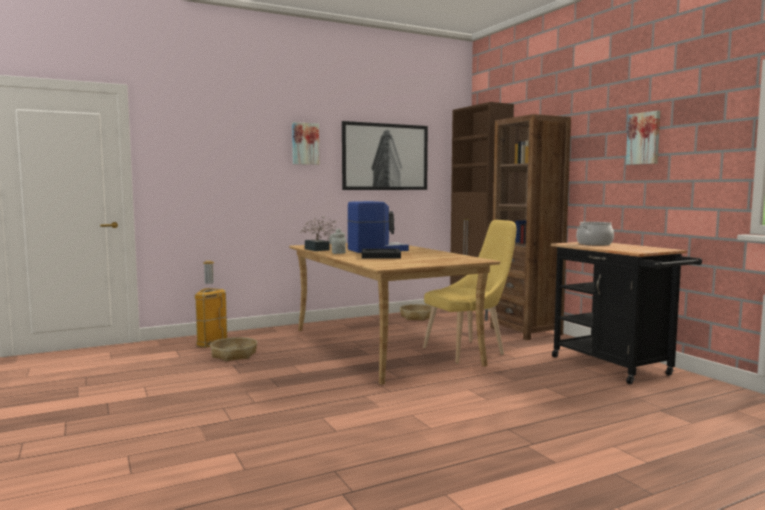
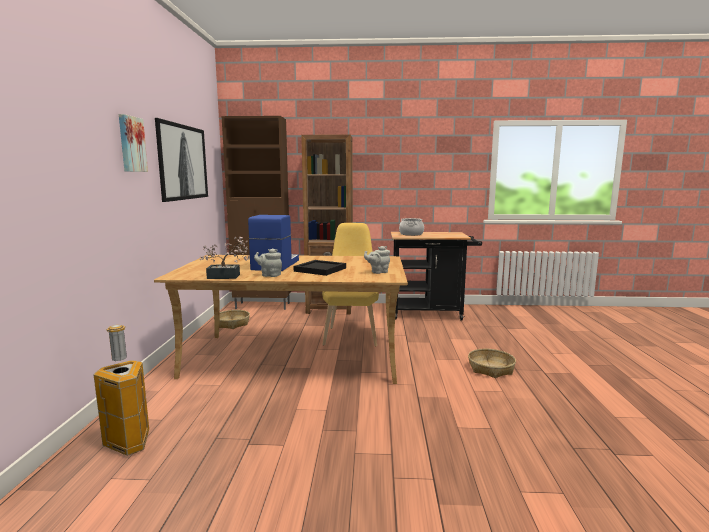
camera: 60 degrees left, 5 degrees up
(234, 355) = (209, 436): basket -> basket (490, 369)
(402, 263) = (378, 272): none -> grey teapot
(644, 138) = (416, 159): picture -> none

